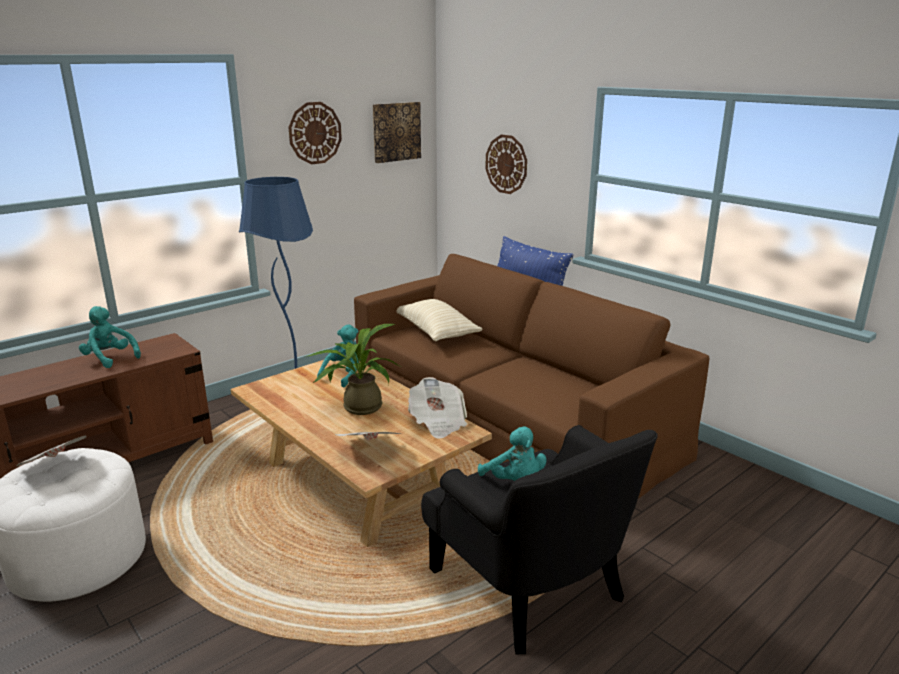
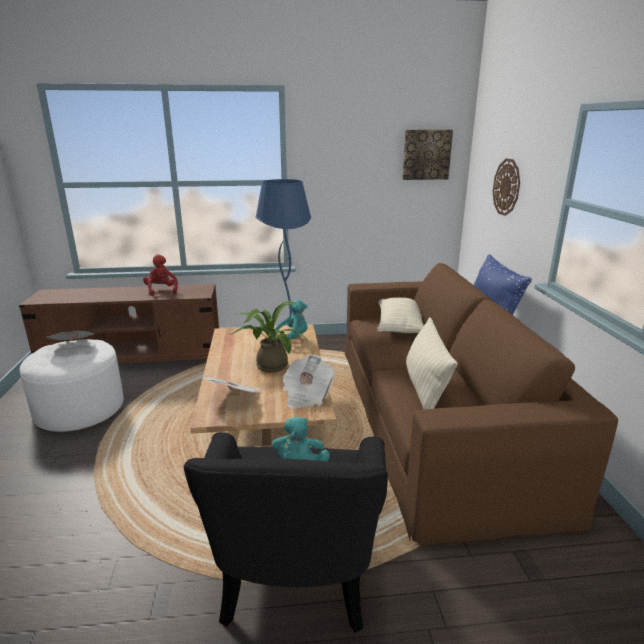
camera: 35 degrees right, 0 degrees up
(110, 358) = (161, 290): turquoise plush toy -> red plush toy
(315, 133) = (348, 150): wall clock -> none
(530, 383) = (425, 388): none -> beige pillow

